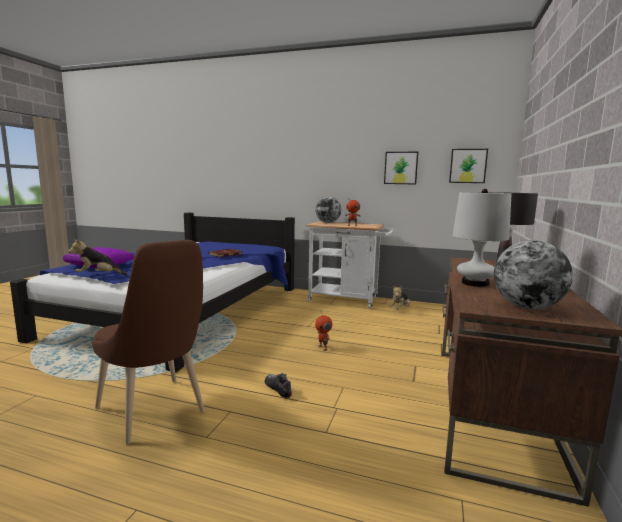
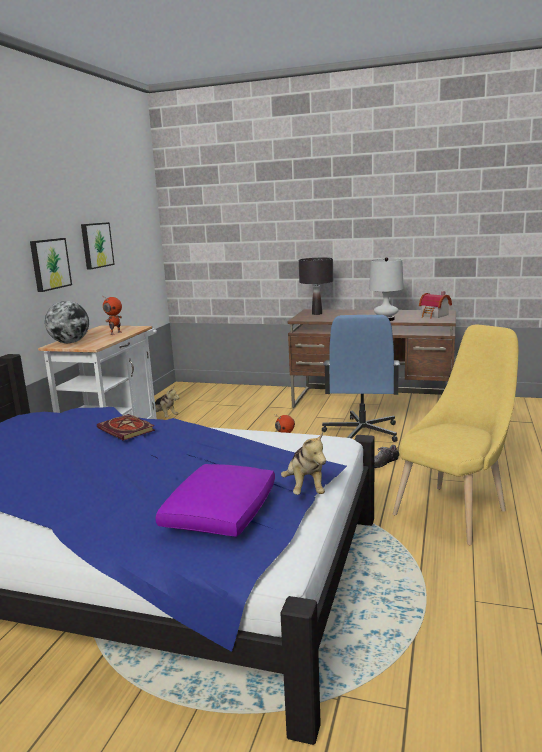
camera: 90 degrees left, 5 degrees up
(155, 413) = (455, 511): brown chair -> yellow chair
(366, 387) = (361, 433): none -> blue office chair
(468, 166) = (138, 236): picture -> picture (49, 264)
(527, 307) = (434, 315): globe -> toy house

